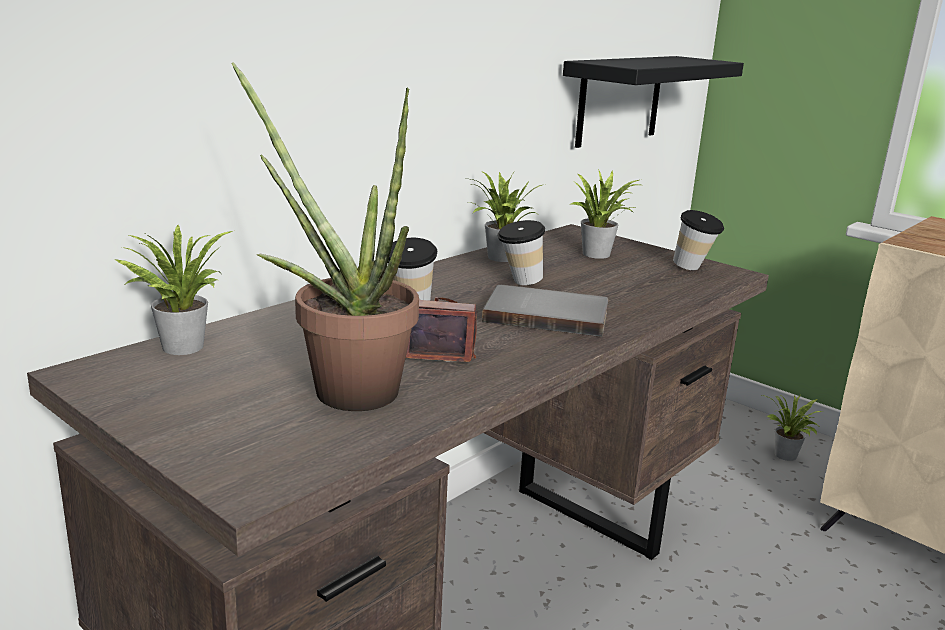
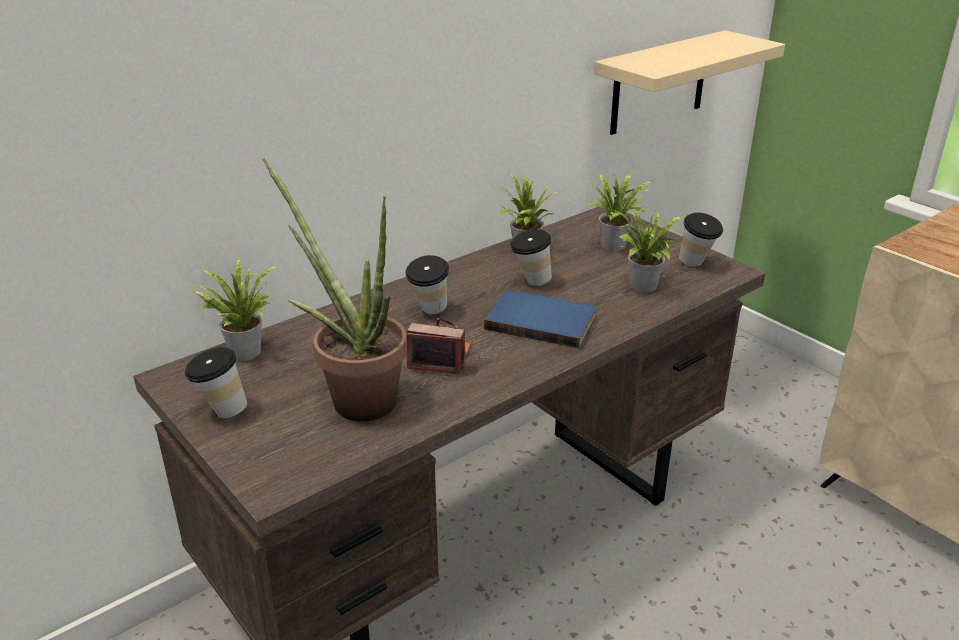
camera: 10 degrees right, 10 degrees up
(159, 406) = (221, 411): none -> cup
(547, 314) = (541, 321): grey book -> blue book
(619, 100) = (659, 83): black shelf -> beige shelf
(786, 456) = (813, 411): potted plant -> potted plant (642, 287)

